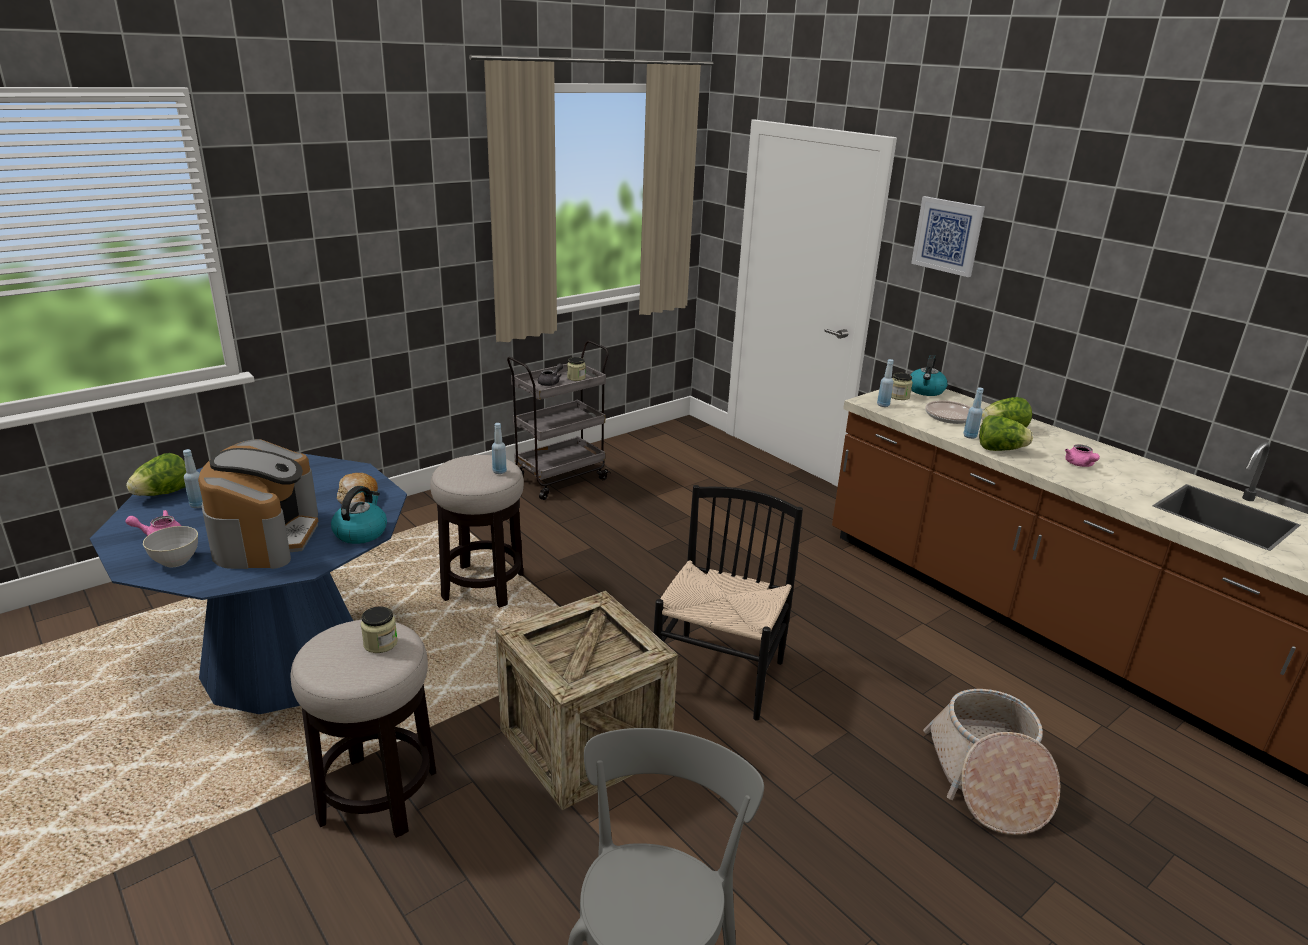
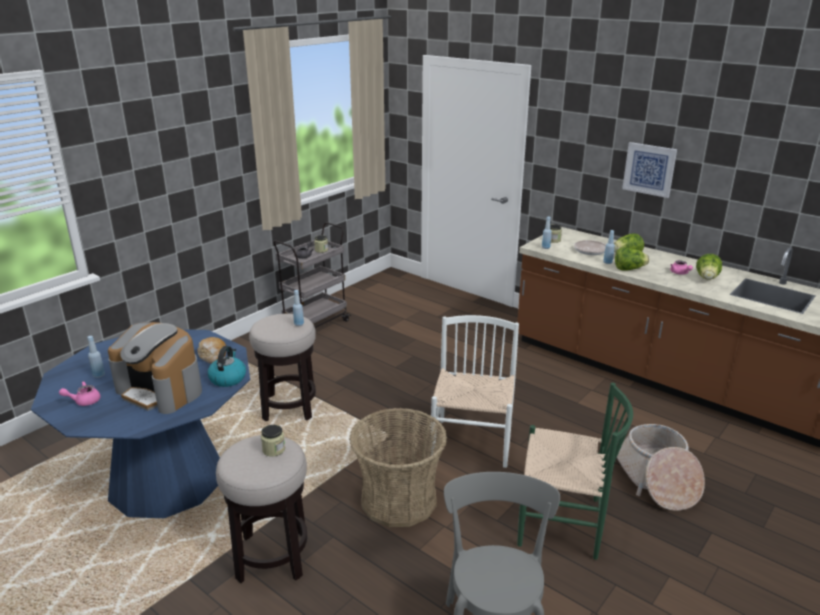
camera: 10 degrees left, 0 degrees up
(163, 494) = (67, 370): lettuce -> lettuce (707, 278)
(176, 561) = (105, 416): grey bowl -> none
(265, 537) = (161, 390): coffee machine -> coffee machine turned 135 degrees clockwise
(584, 742) = (398, 499): crate -> basket
(721, 672) = (472, 441): black chair -> white chair
(819, 822) = (564, 523): none -> green chair
(925, 391) = (569, 234): kettle -> none
(948, 236) = (573, 129): picture -> picture (649, 169)

